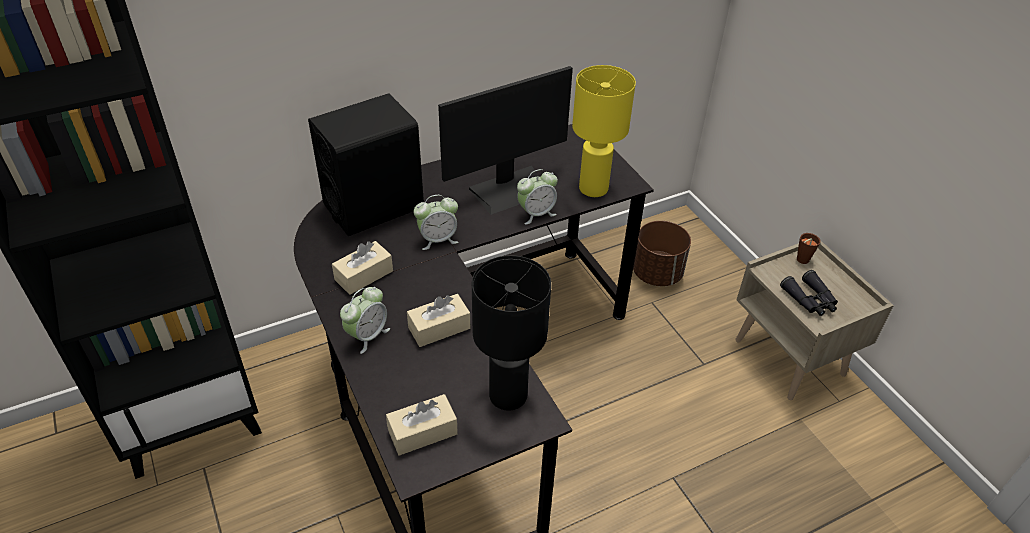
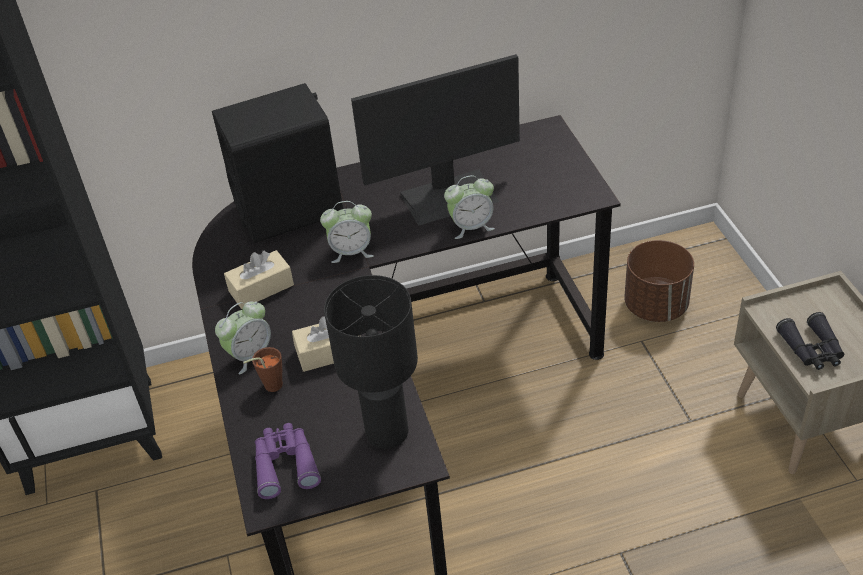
camera: 15 degrees right, 0 degrees up
(422, 432) = (285, 464): beige tissue box -> purple binoculars
(592, 189) = (546, 200): yellow table lamp -> none
(800, 261) = (813, 300): brown cup -> brown cup (269, 386)

